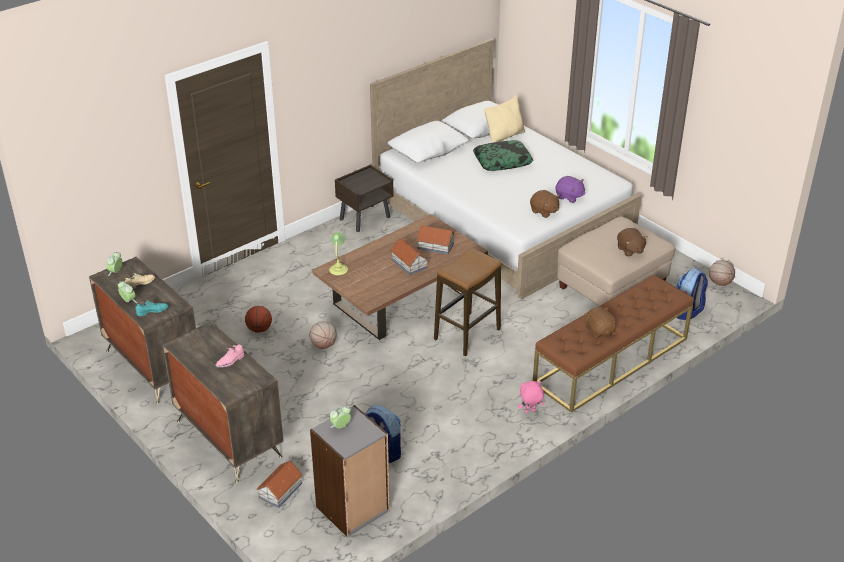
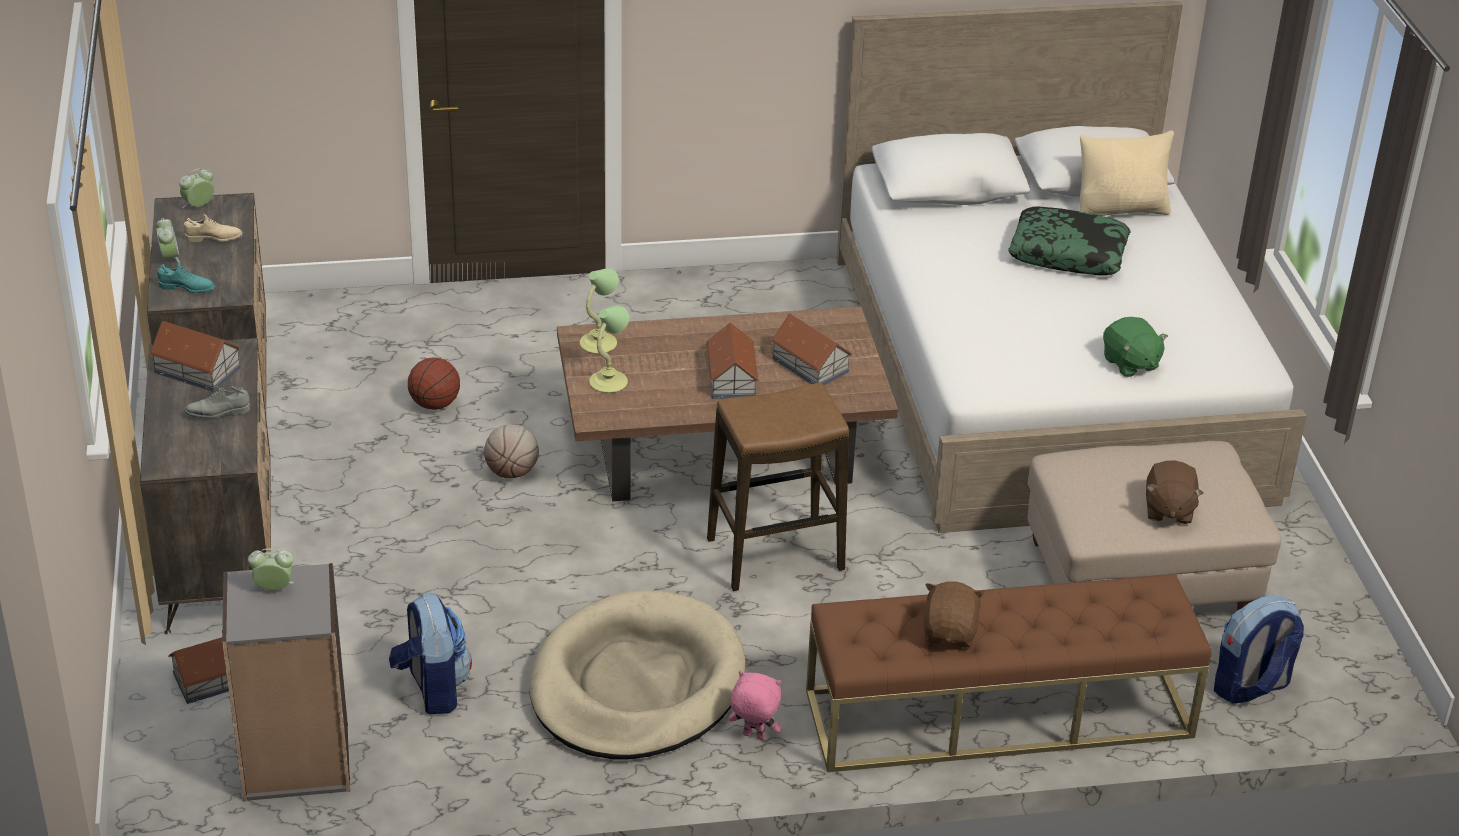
camera: 30 degrees right, 0 degrees up
(199, 346) = (198, 370): none -> toy house
(230, 361) = (218, 413): pink shoe -> grey shoe
(360, 284) = (609, 382): none -> table lamp
(365, 218) = (795, 283): brown nightstand -> none
(464, 411) = (636, 684): none -> beige dog bed
(544, 211) = (1051, 372): brown plush toy -> none
(569, 197) = (1130, 363): purple plush toy -> green plush toy
(720, 283) = (1379, 661): basketball -> none

